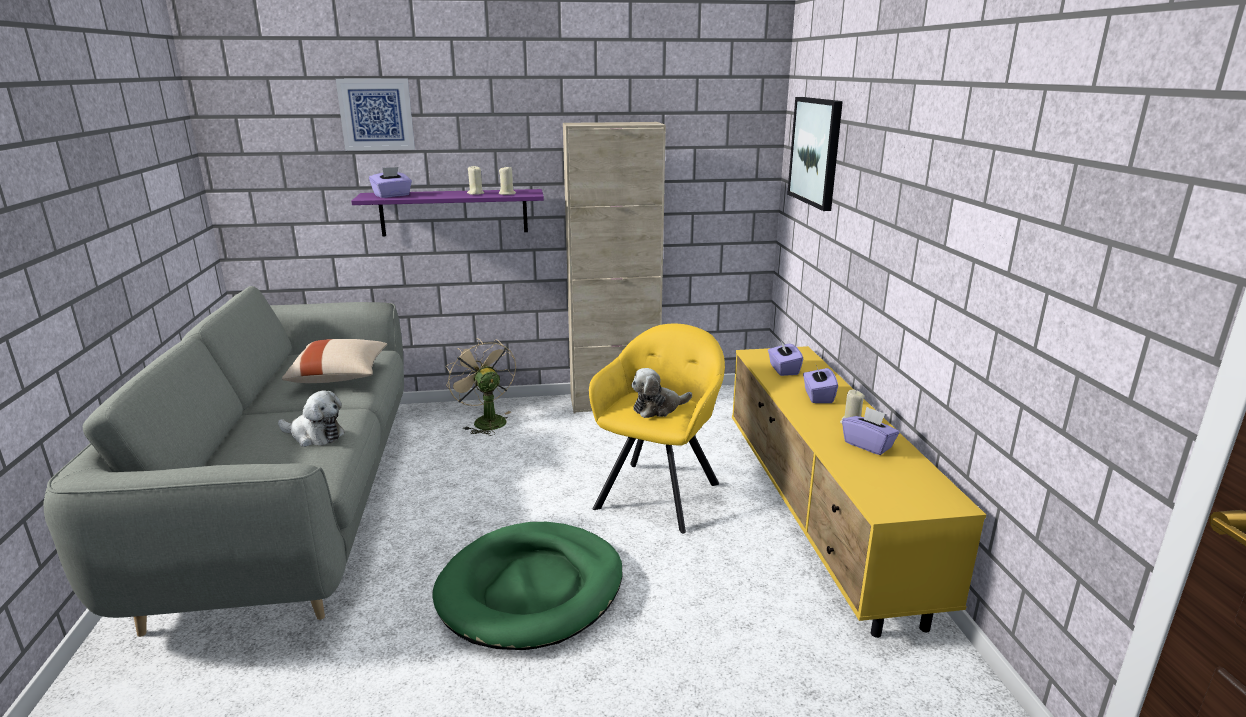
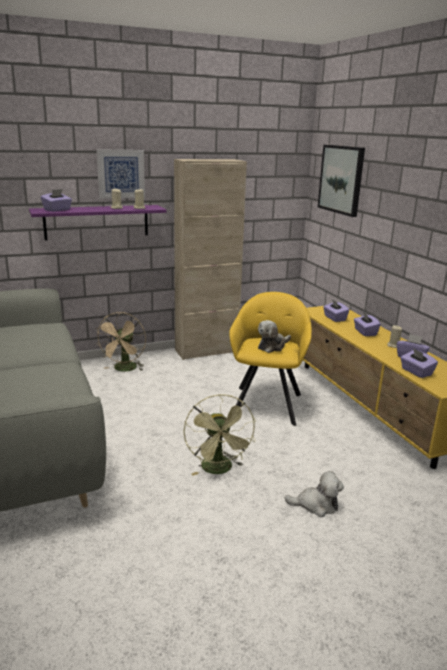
camera: 15 degrees left, 0 degrees up
(314, 435) = (54, 381): plush toy -> plush toy (316, 505)
(340, 376) = (40, 341): beige pillow -> none
(376, 114) = (42, 150): picture -> picture (121, 174)
(485, 421) = (124, 369): beige fan -> beige fan turned 120 degrees counterclockwise
(531, 589) = (219, 470): green dog bed -> green fan
(859, 472) = (416, 372): none -> purple tissue box

